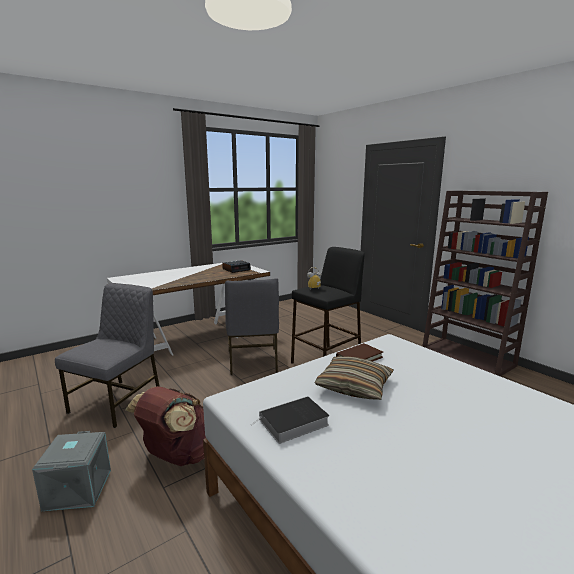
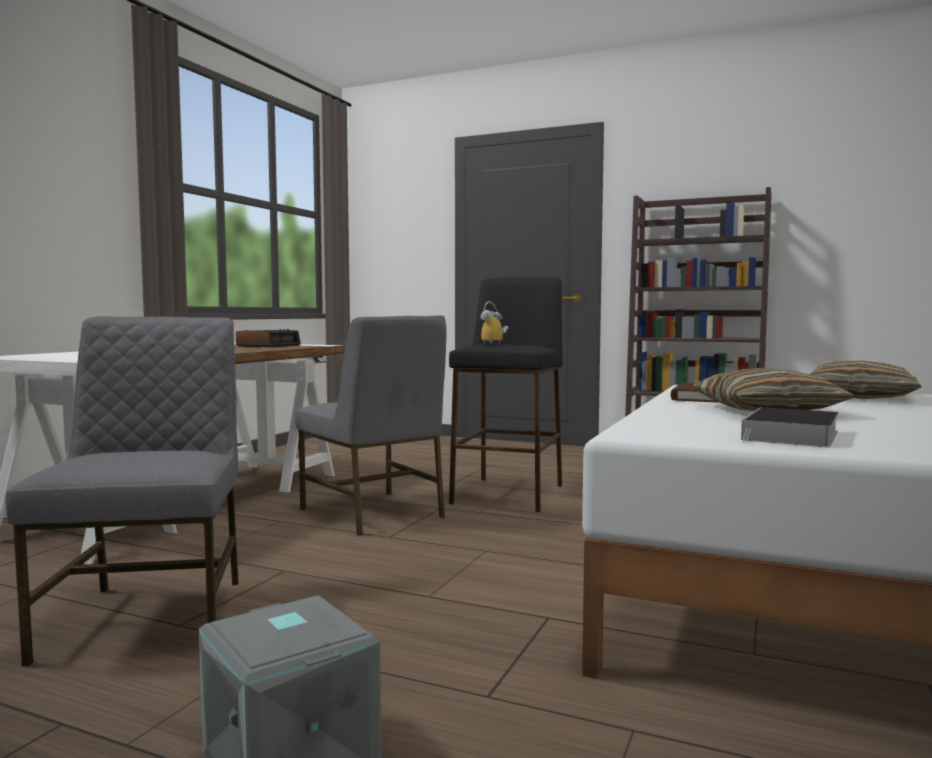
camera: 30 degrees left, 10 degrees down
(178, 456) = (443, 651): brown backpack -> none
(460, 379) = (860, 397): none -> pillow

